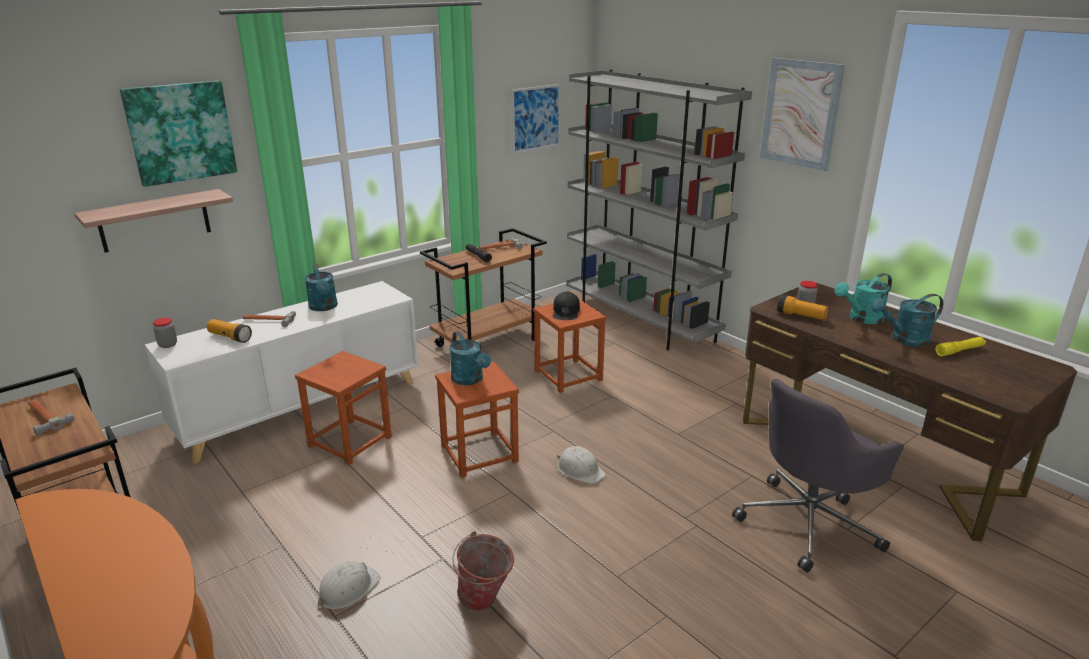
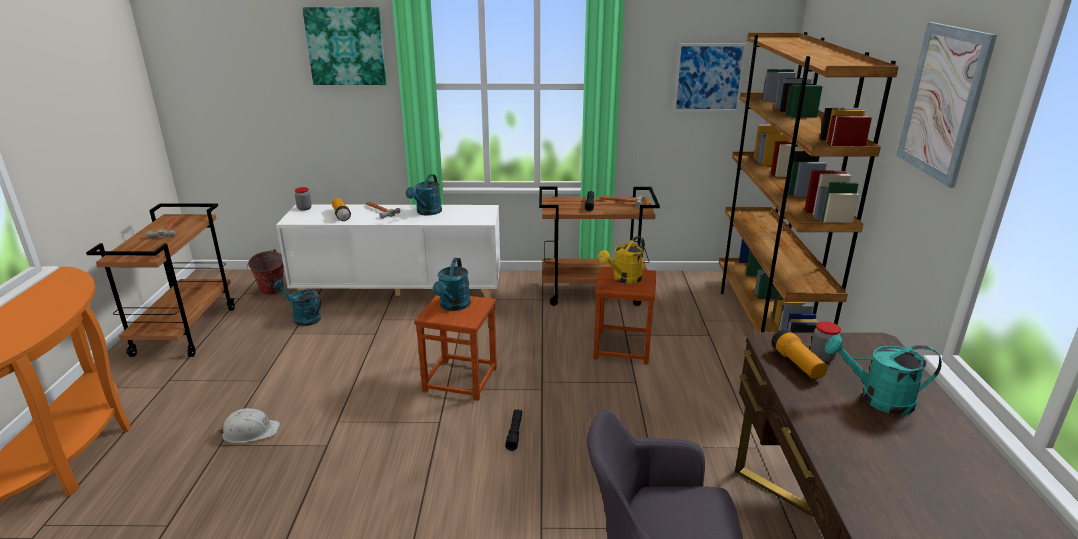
camera: 40 degrees right, 0 degrees up
(154, 221) = (322, 113): shelf -> none
(349, 441) = (394, 328): brown stool -> none
(484, 602) = (303, 495): bucket -> bucket (271, 292)
(566, 311) = (624, 279): black cap -> yellow watering can
(580, 470) = (514, 433): white hard hat -> black flashlight
(640, 322) = (765, 325): grey bookcase -> brown bookcase
(904, 340) = (893, 448): turquoise watering can -> turquoise watering can (302, 318)
(959, 351) = (959, 500): yellow flashlight -> none

